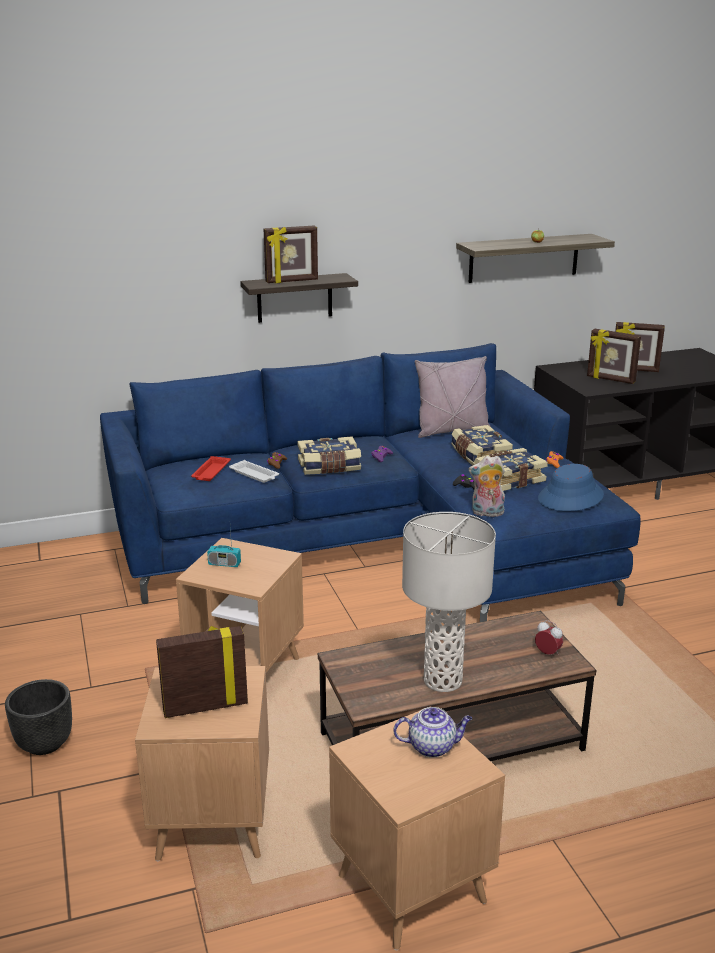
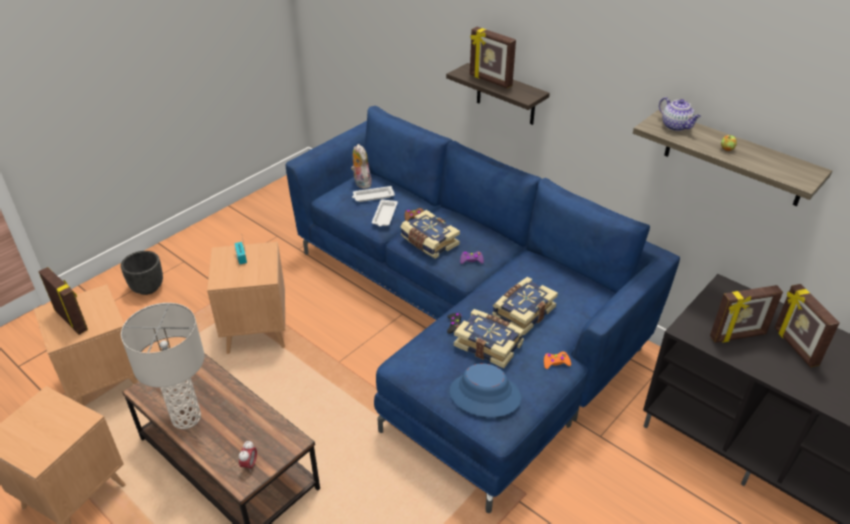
camera: 60 degrees right, 15 degrees up
(211, 472) = (372, 196): red tray -> white tray
(433, 746) = (57, 432): teapot -> teapot (676, 126)
(452, 431) = (564, 278): purple pillow -> none
(486, 513) = (413, 353): plush toy -> plush toy (361, 183)
(610, 379) = (738, 336): picture frame -> picture frame turned 105 degrees counterclockwise

